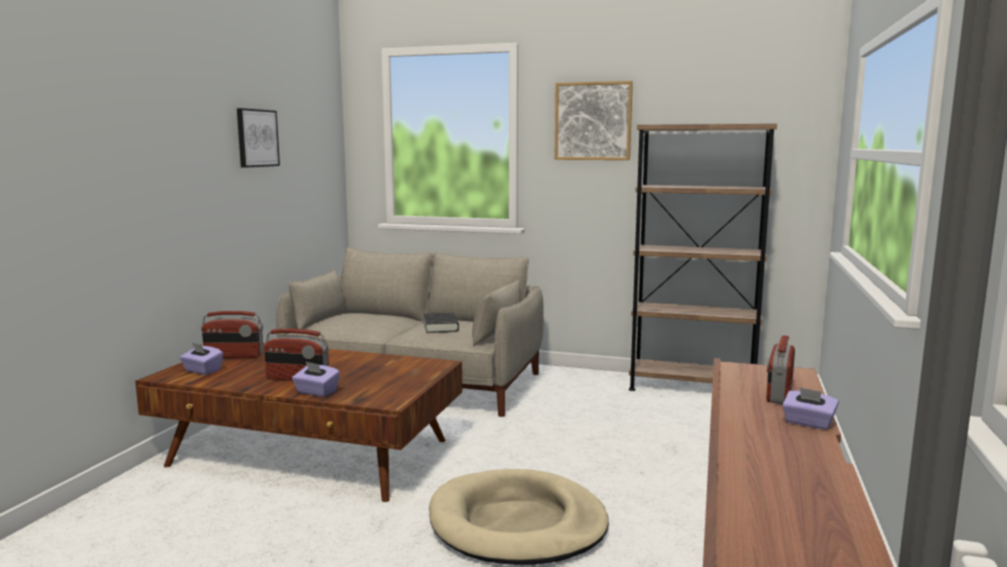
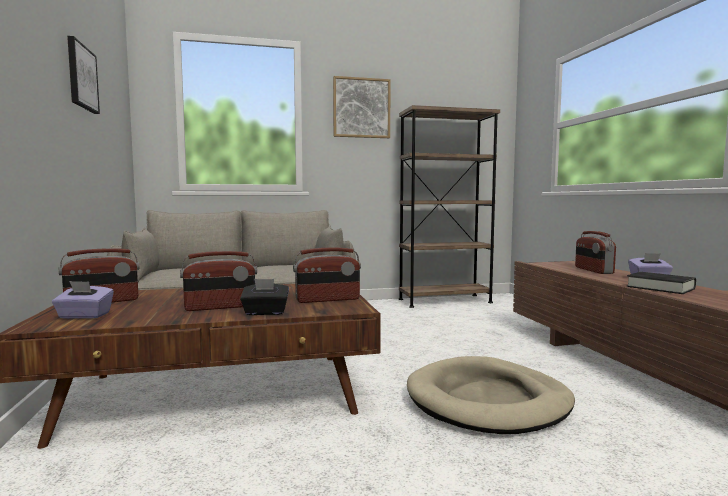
camera: 30 degrees left, 5 degrees down
(316, 392) = (265, 312): purple tissue box -> black tissue box
(391, 385) = (327, 300): none -> radio
(440, 327) = (279, 267): black book -> black book (660, 288)

